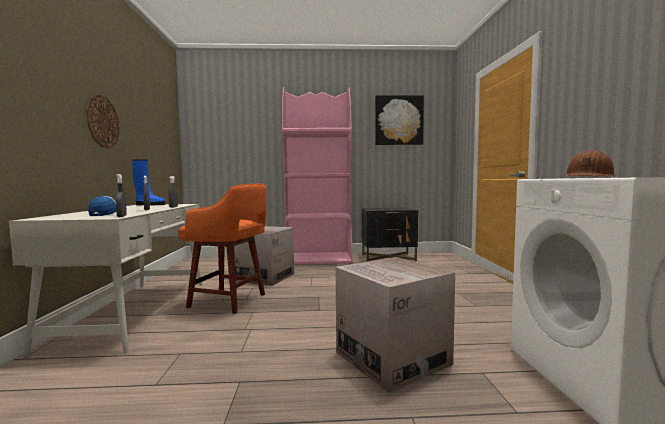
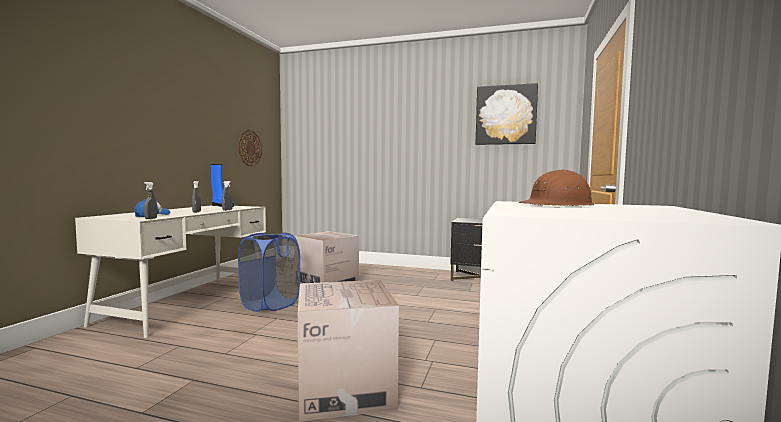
camera: 20 degrees right, 0 degrees up
(102, 122) = (180, 131): wall clock -> wall clock (249, 148)
(230, 301) = (270, 304): orange stool -> blue laundry basket
(319, 259) = (402, 272): pink bookcase -> none

